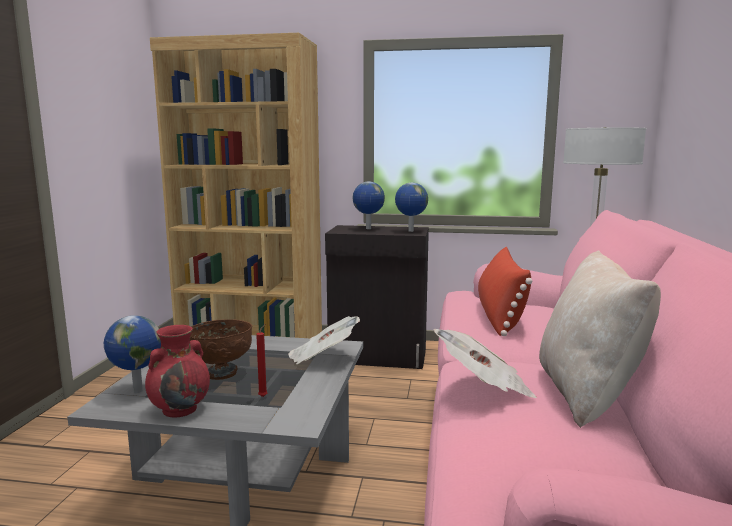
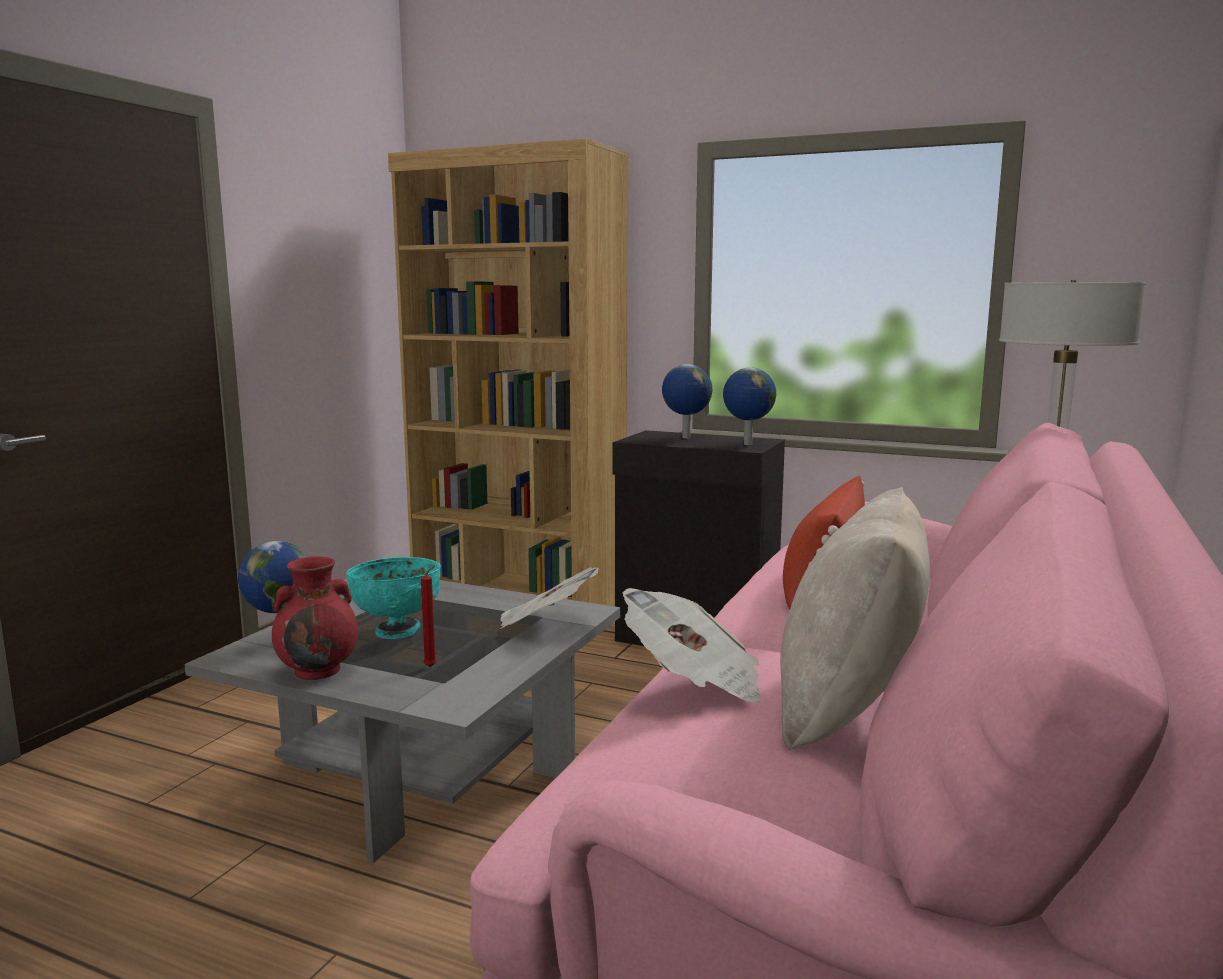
camera: 15 degrees right, 0 degrees up
(221, 373) = (397, 631): brown bowl -> turquoise bowl

